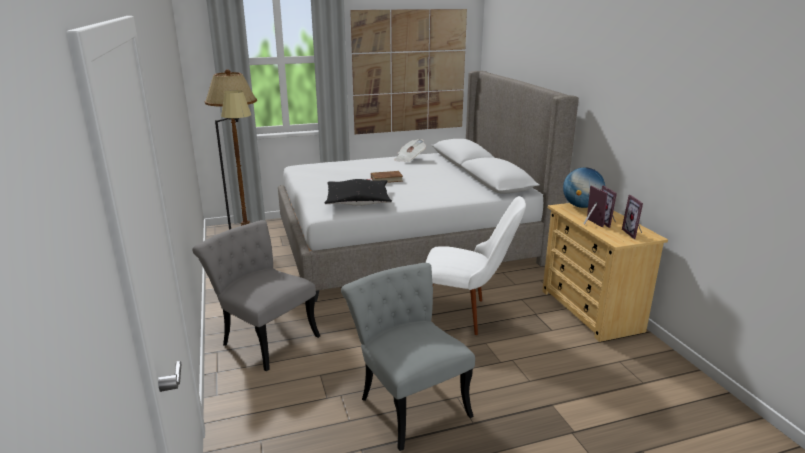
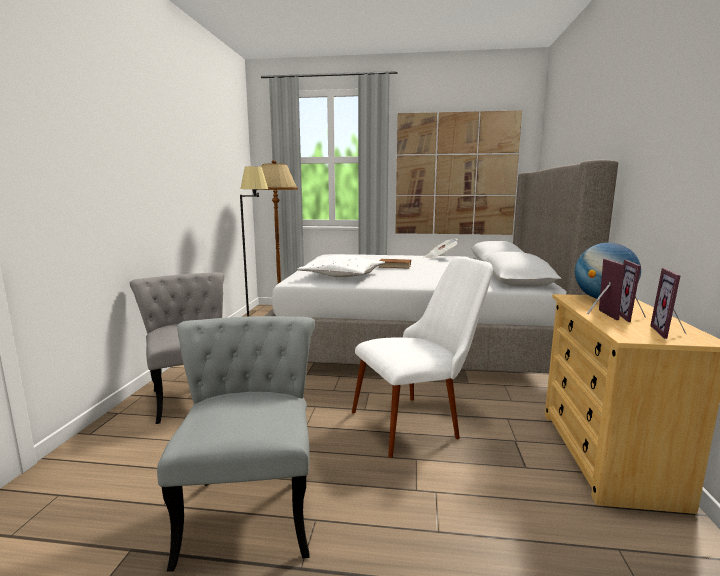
camera: 25 degrees right, 10 degrees down
(358, 201) = (343, 276): black pillow -> white pillow
(466, 315) = (419, 420): white chair -> white chair turned 60 degrees counterclockwise

